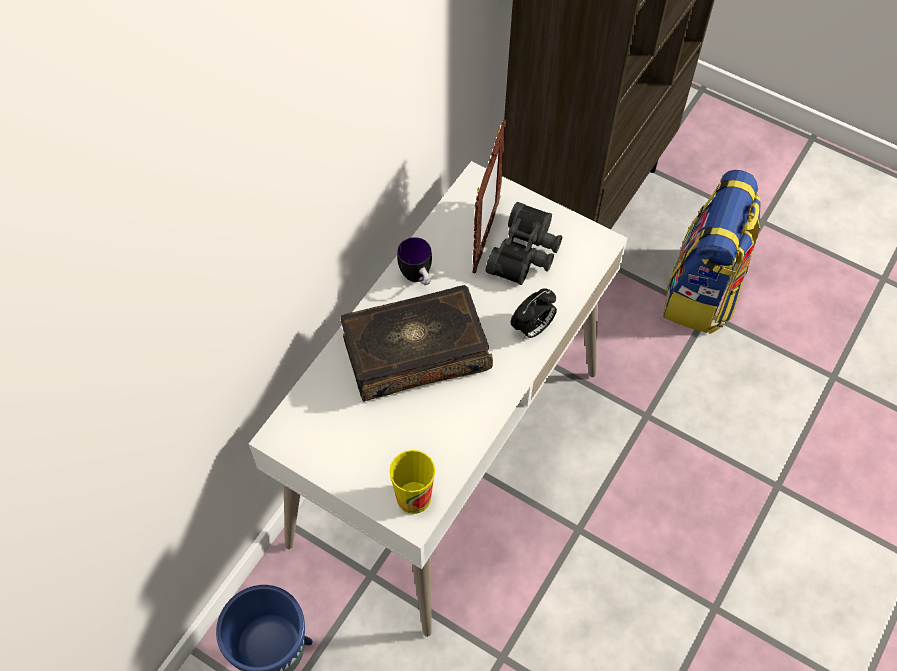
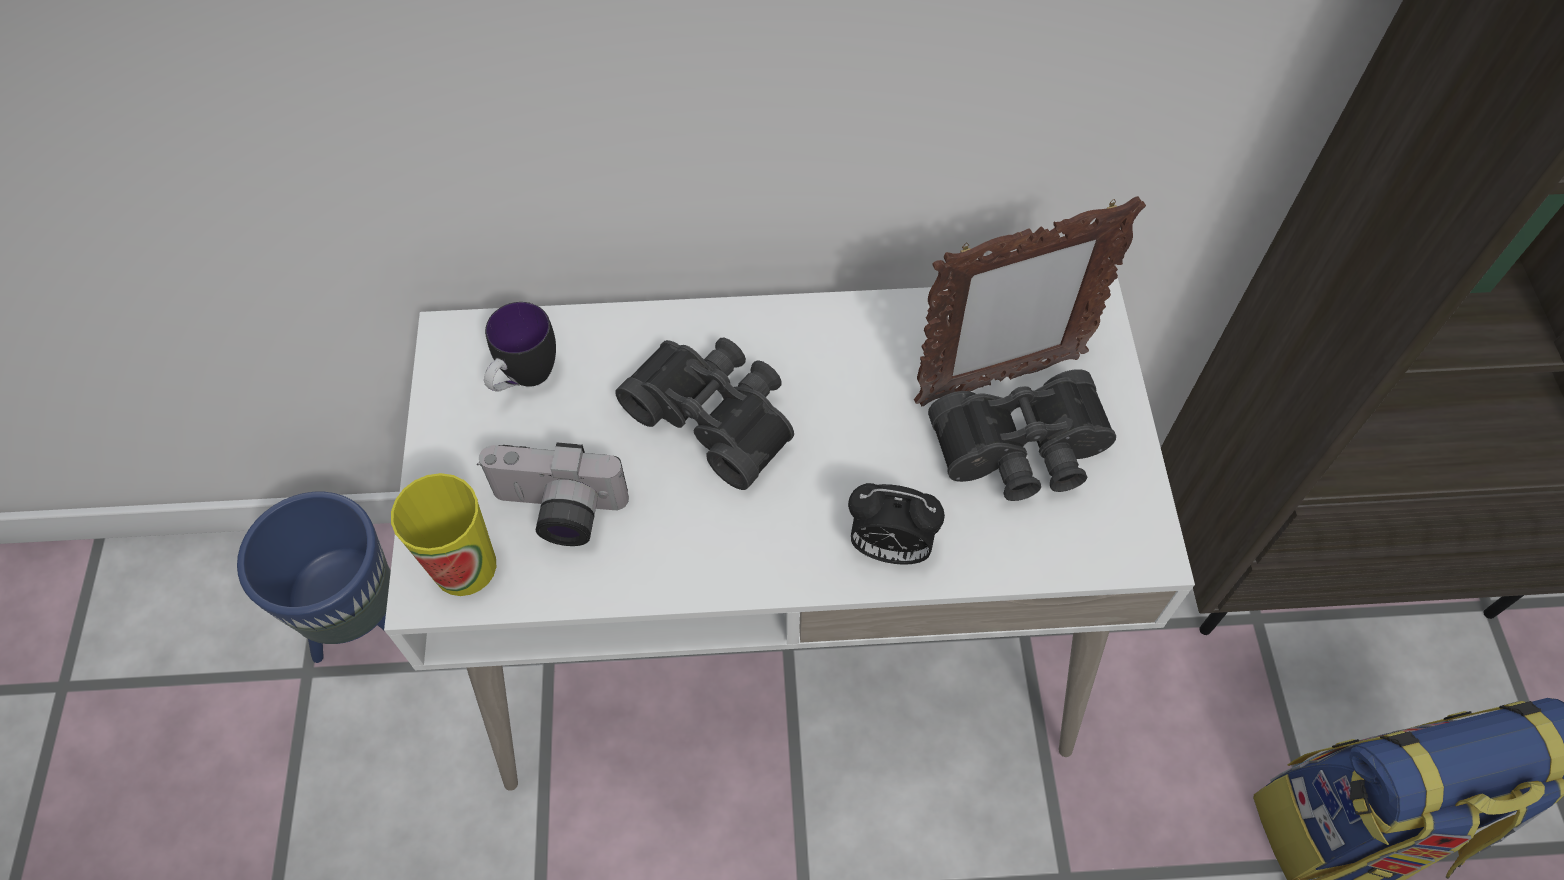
camera: 55 degrees right, 0 degrees up
(415, 352) = (716, 415): book -> black binoculars
(415, 444) = (557, 512): none -> camera
(418, 278) = (845, 340): mug -> mug (524, 380)

